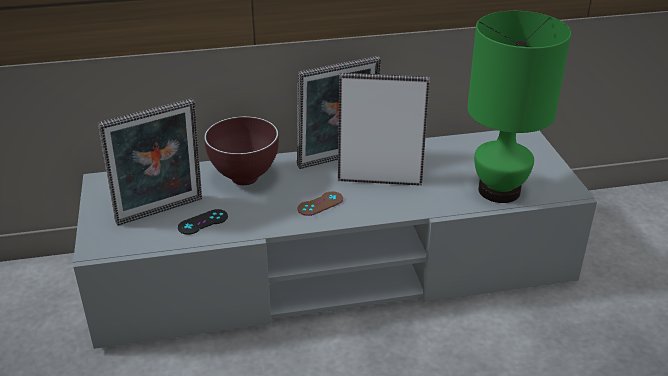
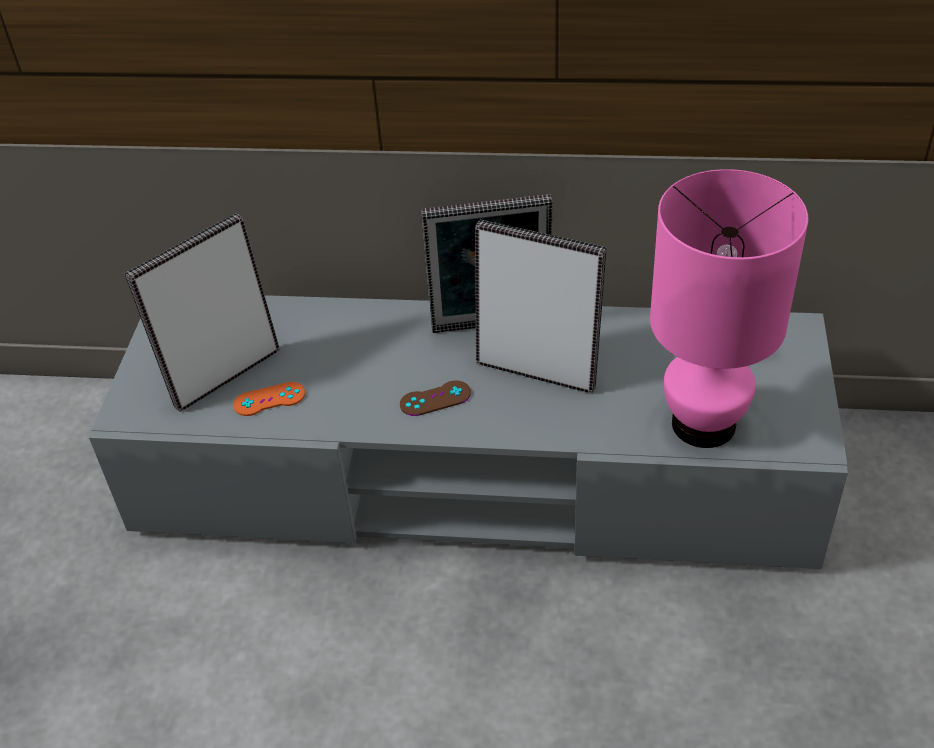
camera: 20 degrees right, 10 degrees up
(161, 213) = (223, 374): picture frame -> picture frame turned 150 degrees clockwise
(203, 222) = (269, 399): black game controller -> orange game controller
(244, 180) = (351, 339): brown bowl -> none
(498, 191) = (702, 425): green table lamp -> pink table lamp

